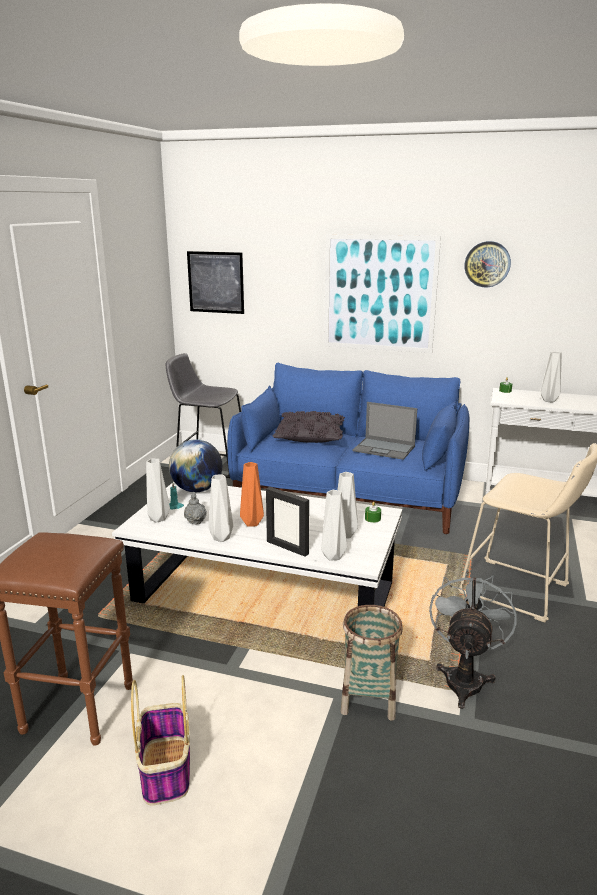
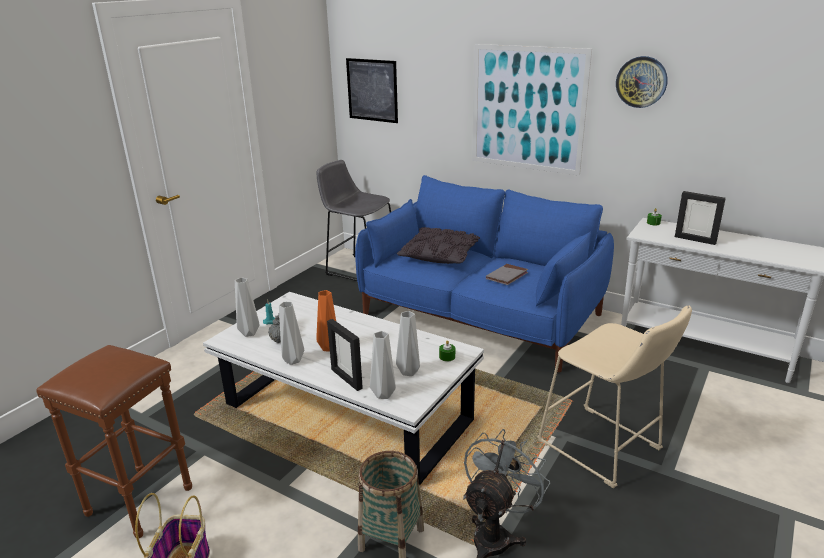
camera: 15 degrees right, 5 degrees up
(197, 489) = (300, 305): globe -> none
(384, 449) = (507, 276): laptop -> grey book
(549, 401) = (695, 239): grey vase -> picture frame

